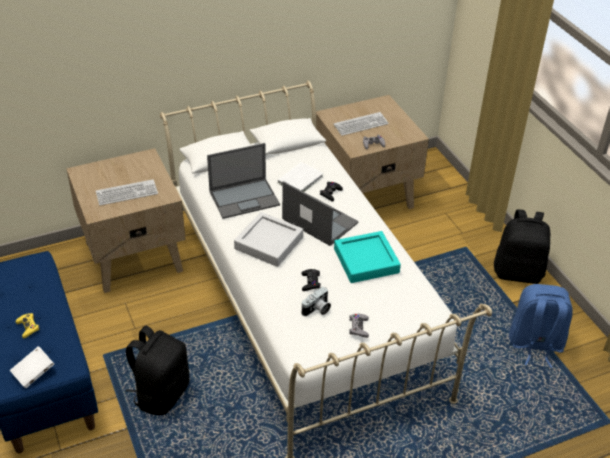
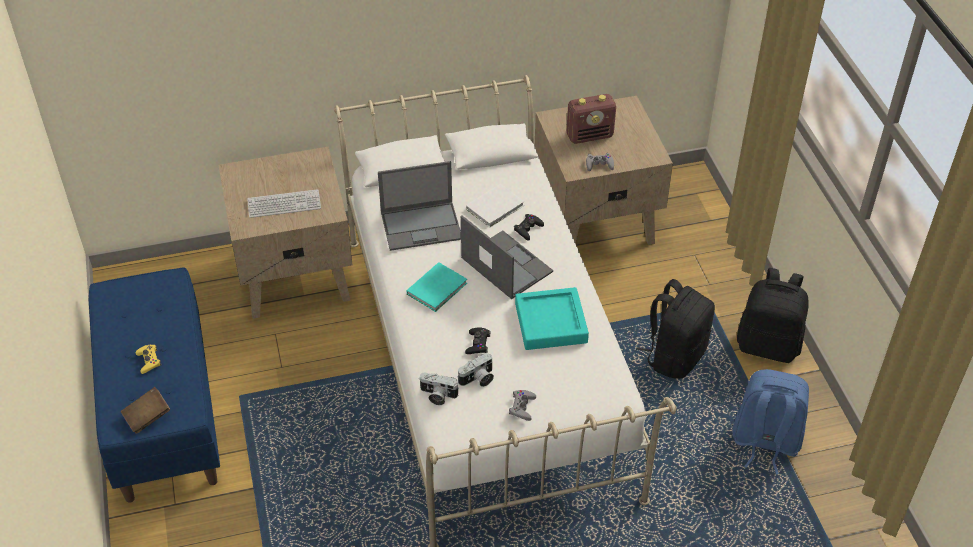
camera: 10 degrees right, 5 degrees up
(34, 373) = (147, 417): white book -> brown book
(161, 393) = (299, 451): black backpack -> black backpack (674, 356)
(269, 243) = (438, 288): grey tray -> turquoise book
(286, 326) = (437, 395): none -> camera
(361, 125) = (590, 136): keyboard -> radio

